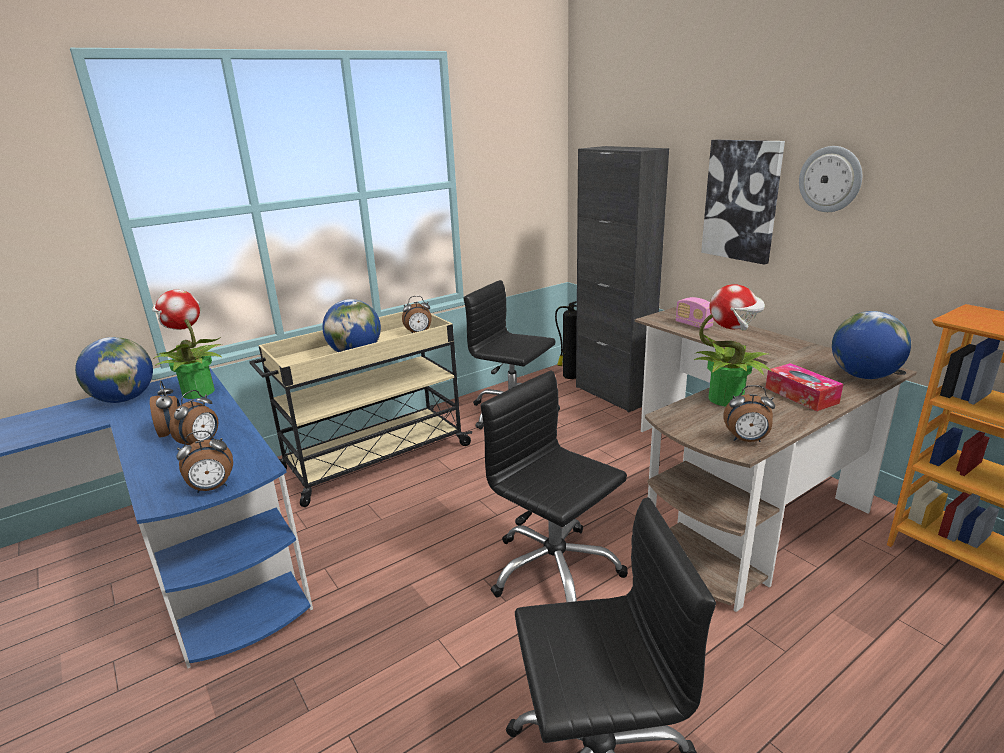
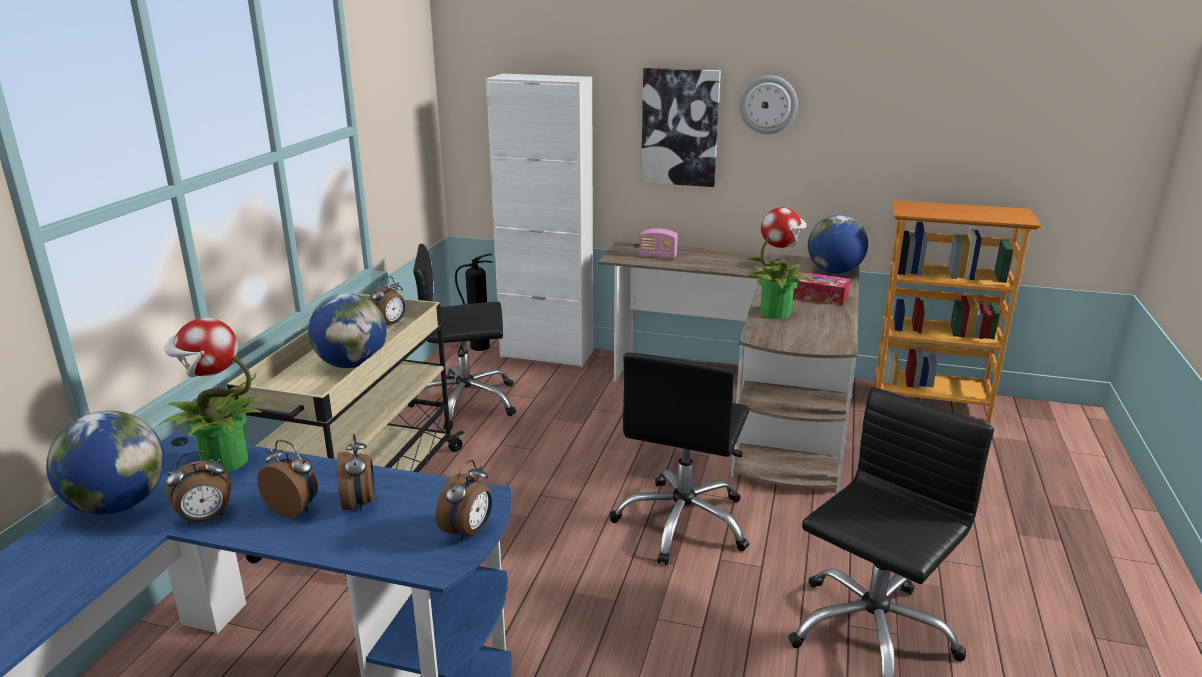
camera: 40 degrees left, 0 degrees up
(554, 570) = (683, 522): black office chair -> black office chair turned 75 degrees counterclockwise
(613, 394) = (547, 354): black cabinet -> white cabinet
(746, 440) = (832, 338): alarm clock -> alarm clock (206, 519)

